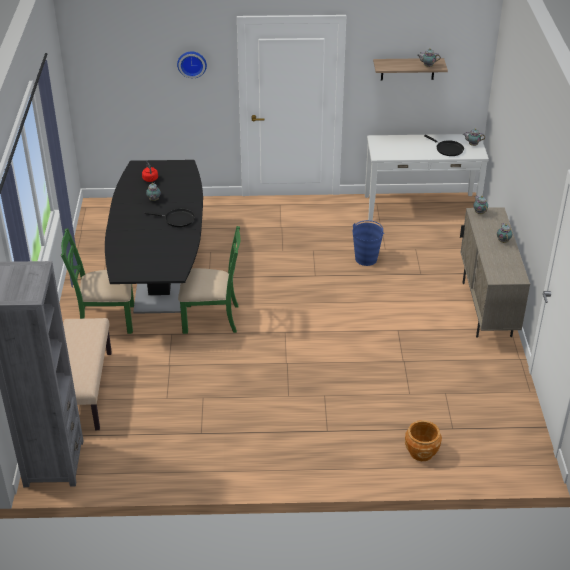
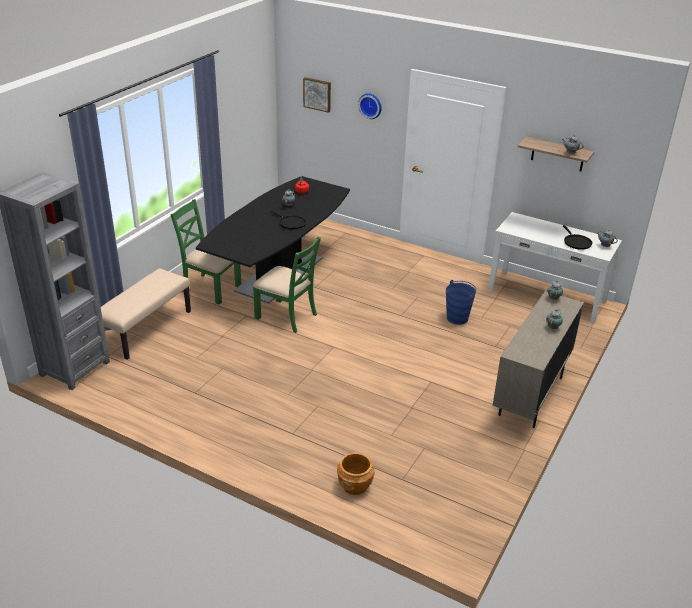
camera: 30 degrees right, 5 degrees down
(122, 65) = (317, 94): none -> picture

